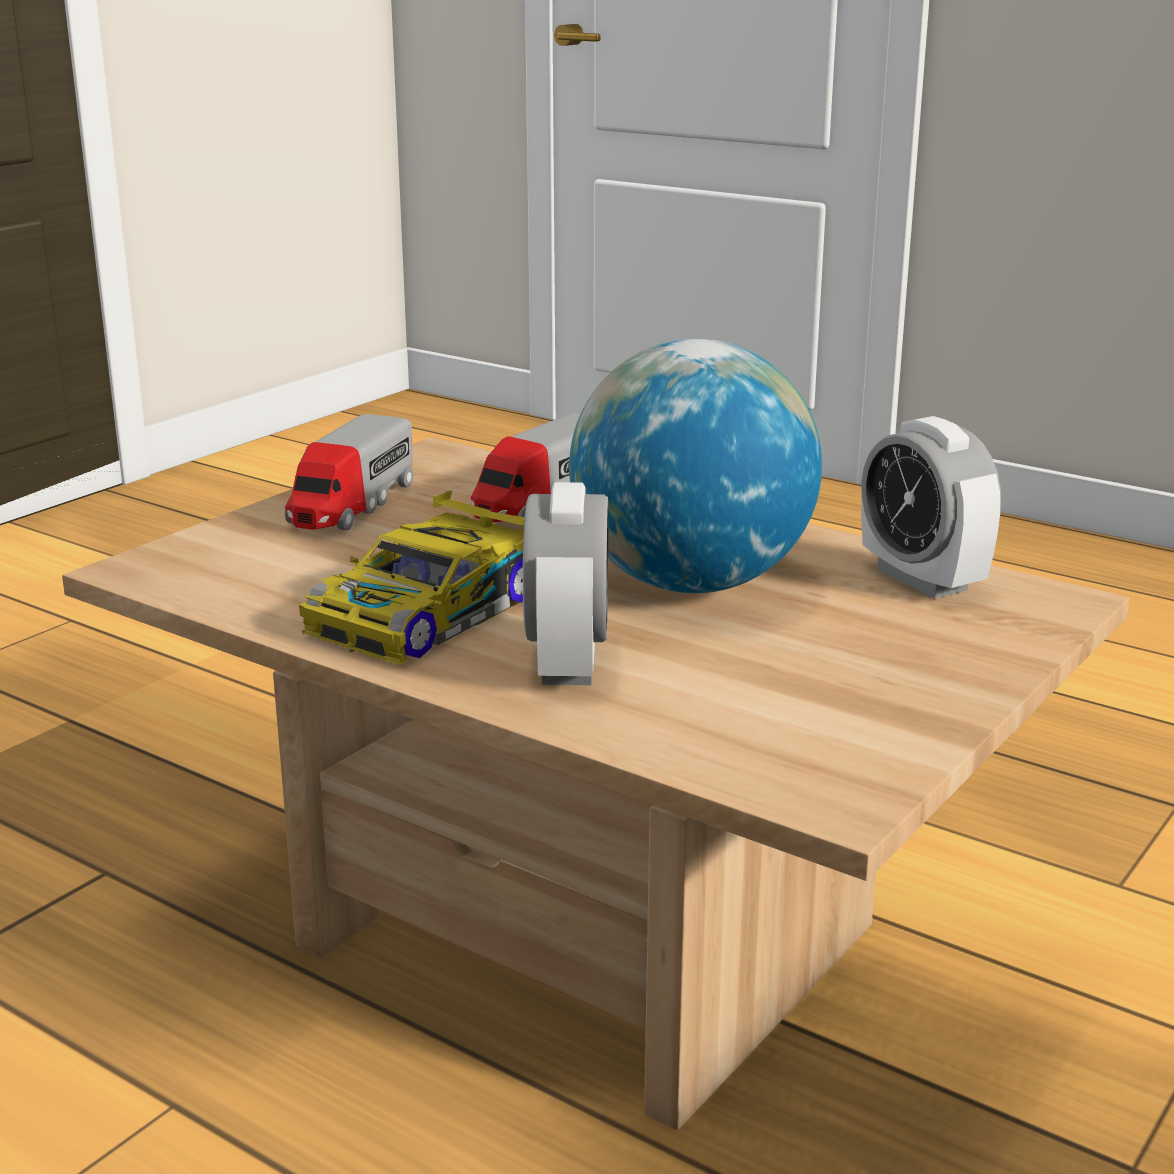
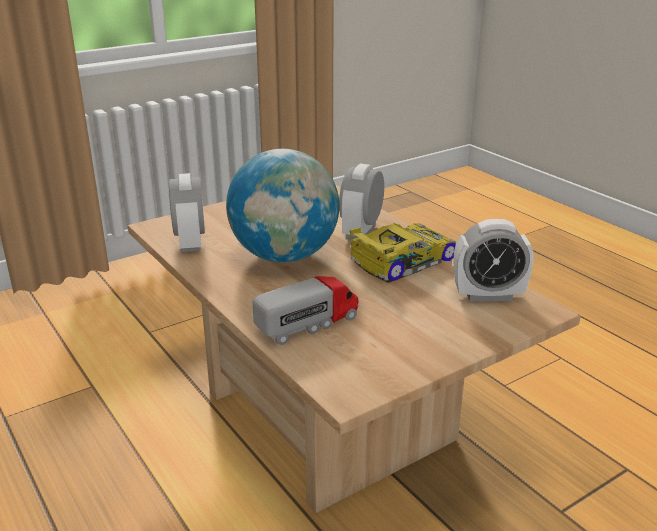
camera: 160 degrees left, 5 degrees up
(237, 576) = (488, 295): none -> alarm clock
(351, 505) = (422, 342): toy truck -> none

